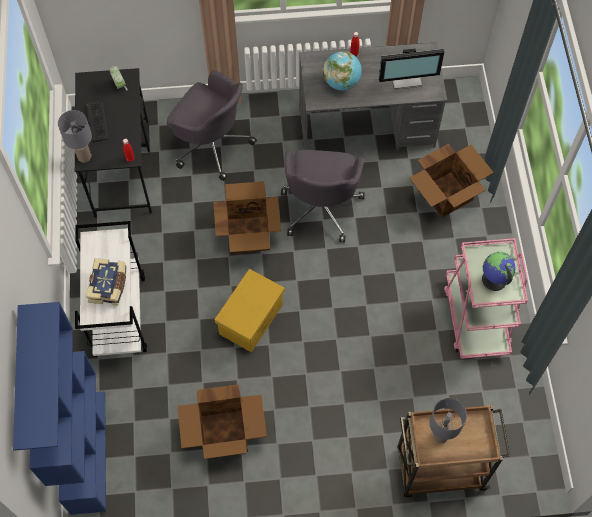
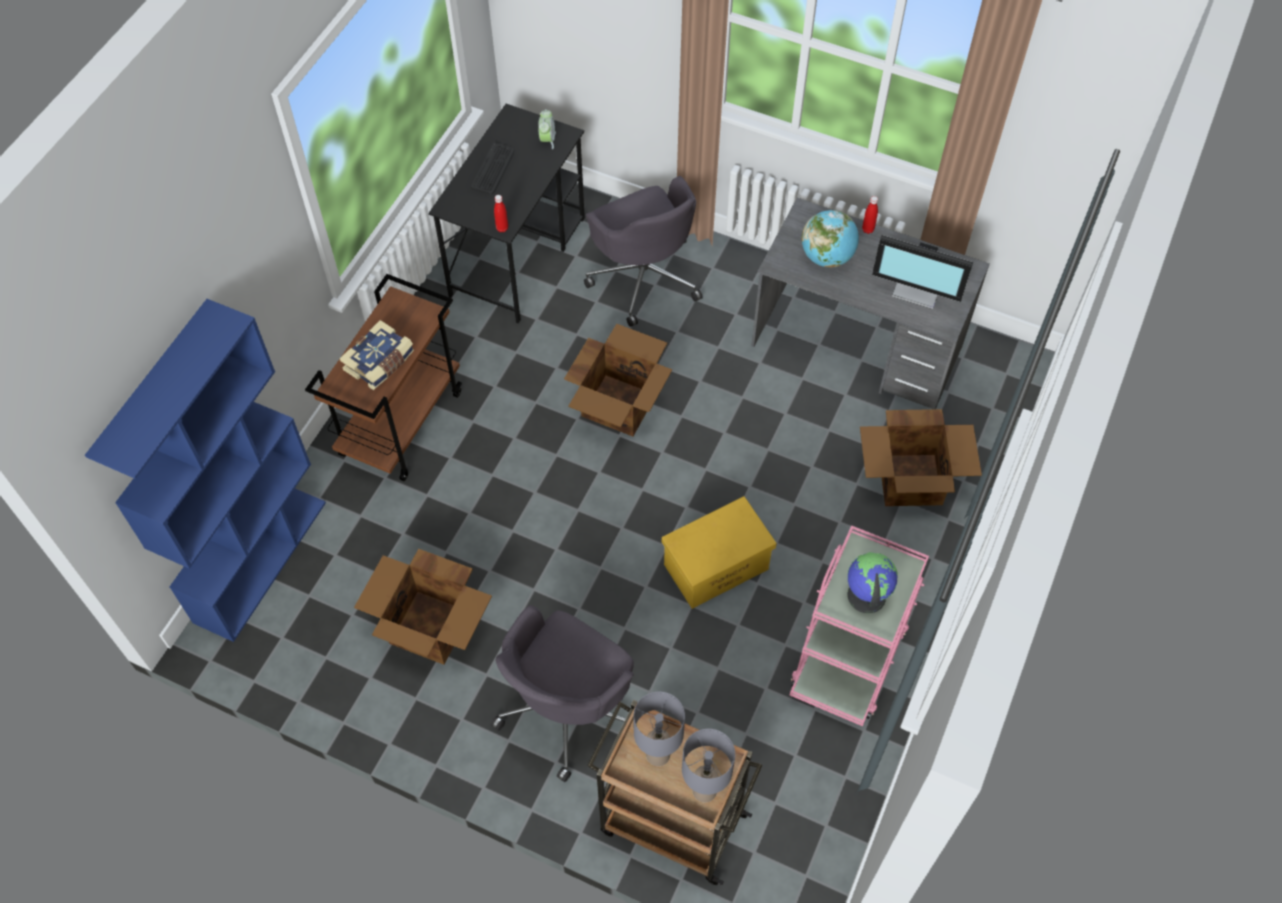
camera: 30 degrees right, 5 degrees down
(83, 156) = (450, 201): grey table lamp -> grey table lamp (703, 790)
(119, 315) = (401, 422): white cart -> brown cart
(251, 320) = (554, 508): yellow storage box -> yellow storage box (715, 567)
(321, 207) = (732, 416): grey office chair -> grey office chair (568, 708)

